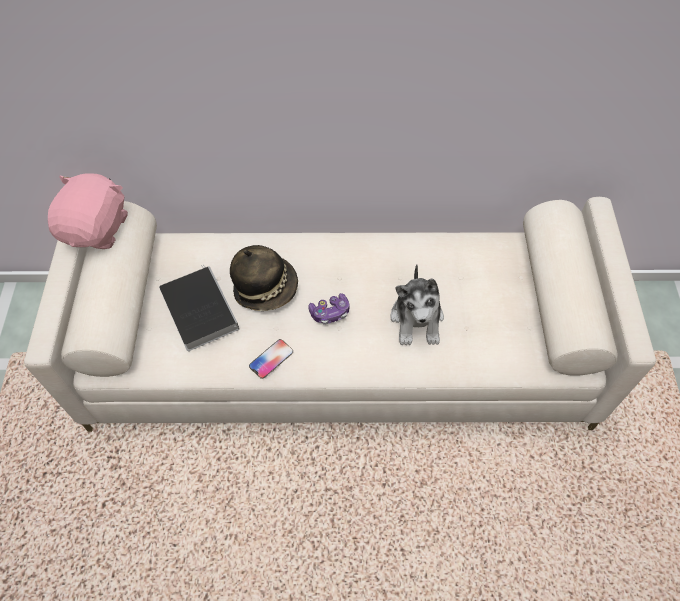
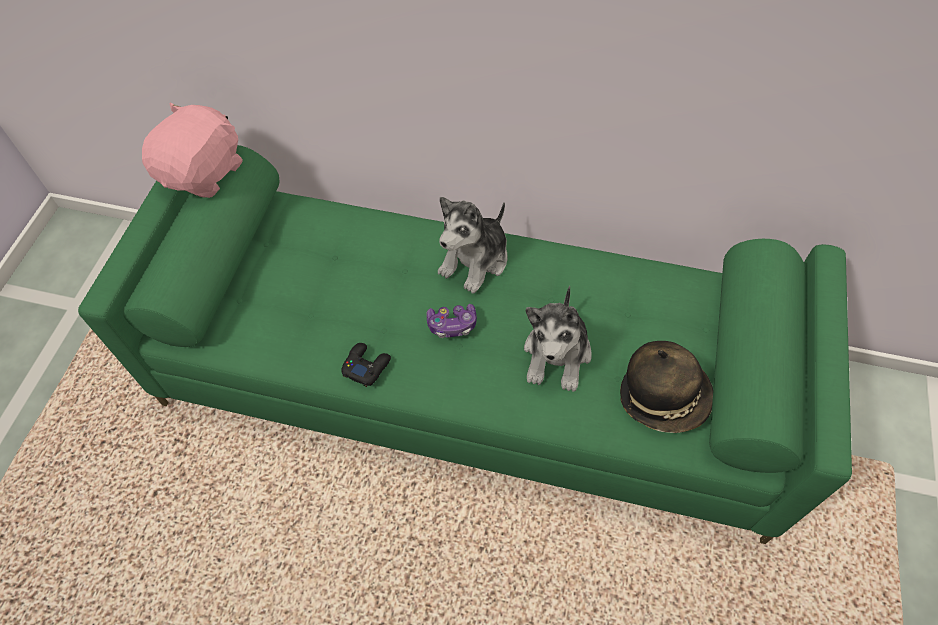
camera: 15 degrees right, 0 degrees up
(198, 309) = (299, 289): book -> none
(266, 288) = (385, 280): hat -> hat (663, 397)
(271, 359) = (366, 366): phone -> black game controller
(333, 258) = (475, 260): none -> plush toy
(341, 355) = (473, 380): beige sofa -> green sofa

